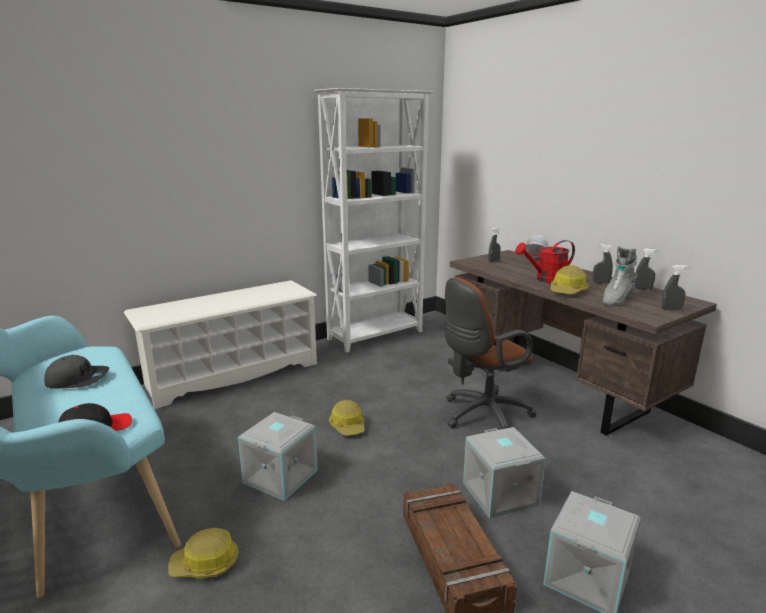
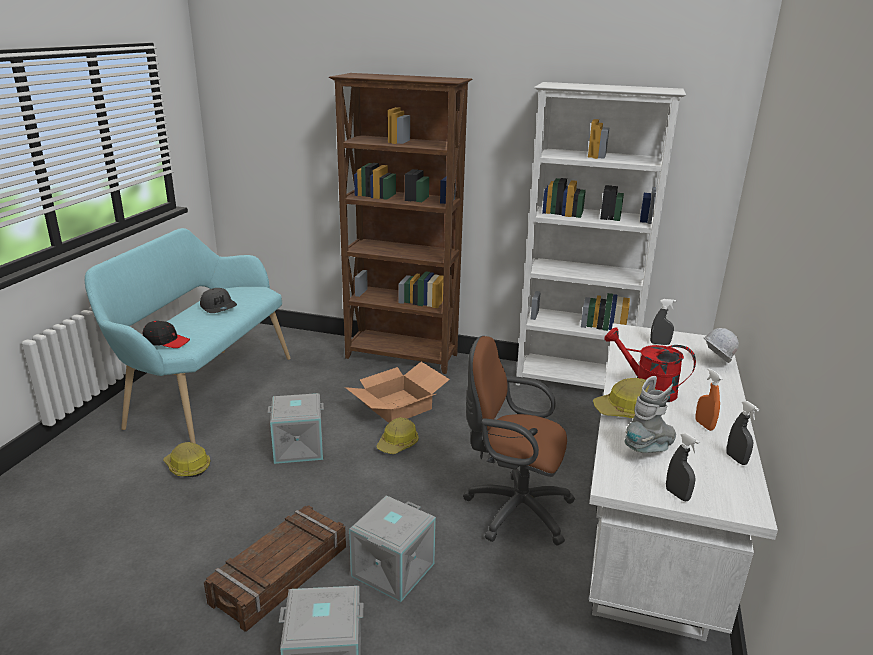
camera: 50 degrees right, 5 degrees up
(232, 374) = (402, 357): white shoe rack -> brown bookcase
(297, 404) = (398, 406): none -> cardboard box
(554, 387) = (649, 539): brown desk -> white desk
(600, 283) = (704, 425): grey spray bottle -> orange spray bottle
(616, 299) = (650, 448): grey boot -> grey boot turned 135 degrees clockwise

